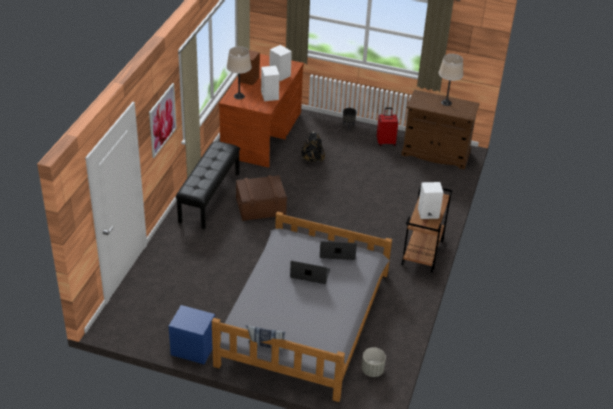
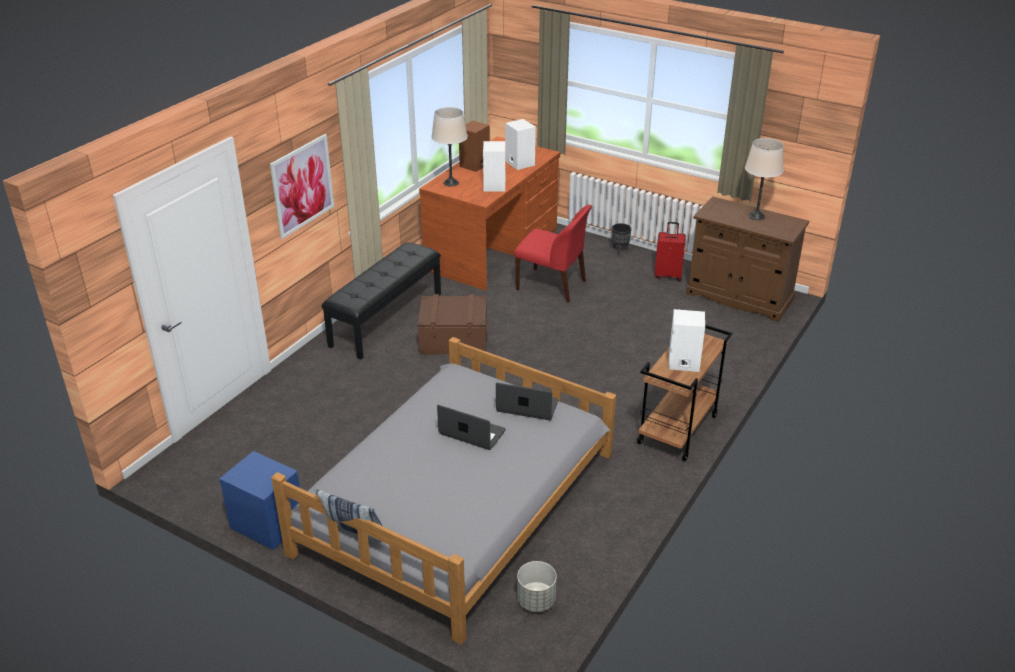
camera: 15 degrees right, 5 degrees down
(312, 158) = (552, 286): black backpack -> red chair

